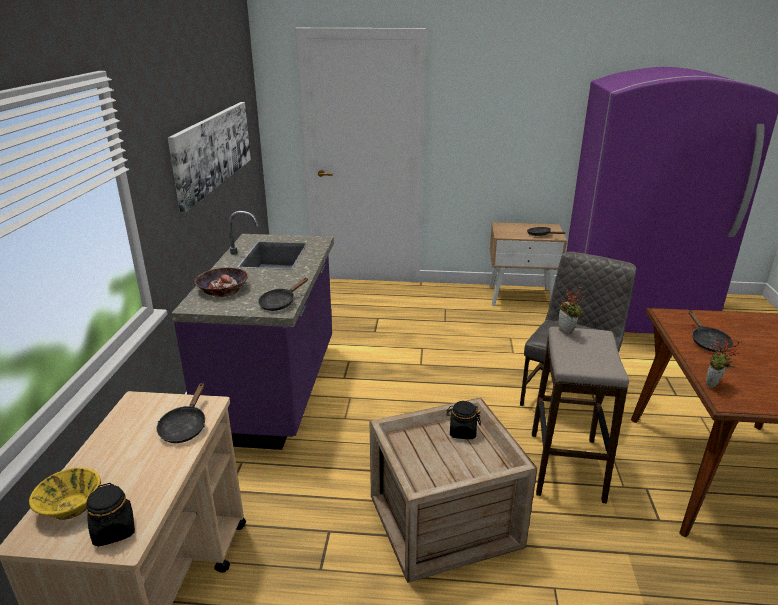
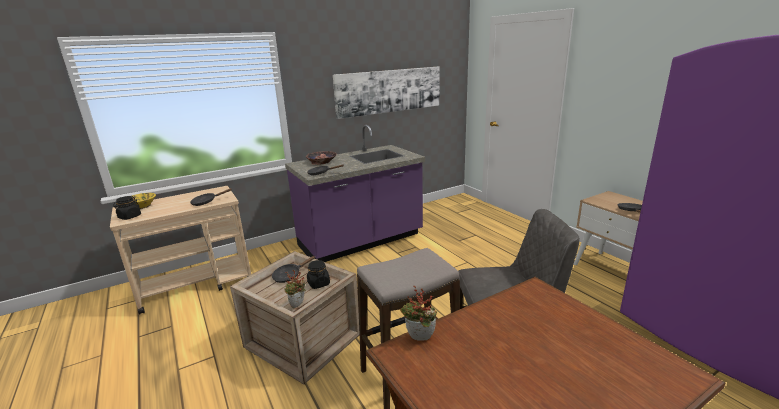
camera: 55 degrees right, 5 degrees down
(567, 331) = (426, 254): potted plant -> potted plant (298, 305)
(707, 342) = (509, 321): black frying pan -> black frying pan (289, 276)

